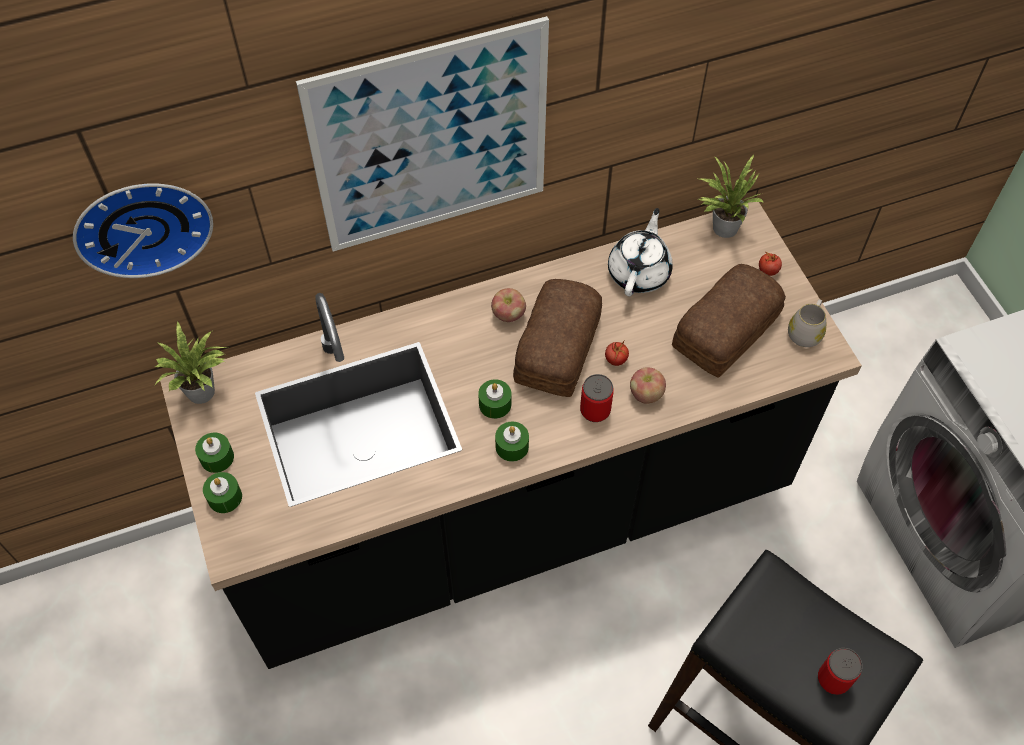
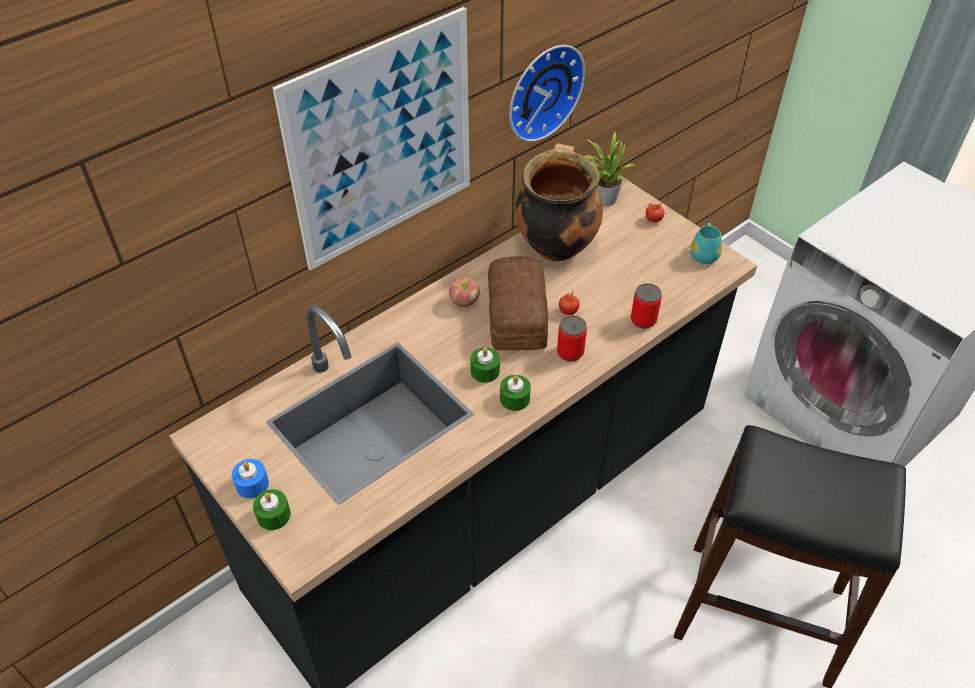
camera: 20 degrees left, 10 degrees down
(142, 223) = (145, 261): wall clock -> wall clock (541, 90)
(204, 393) = (218, 435): potted plant -> none
(217, 457) = (252, 484): green candle -> blue candle
(639, 272) = (555, 245): white teapot -> cooking pot
(646, 394) = (605, 329): apple -> none
(723, 330) = (641, 268): bread -> none
(806, 332) = (704, 253): white mug -> turquoise mug
(833, 679) = (850, 503): can -> can (643, 320)

